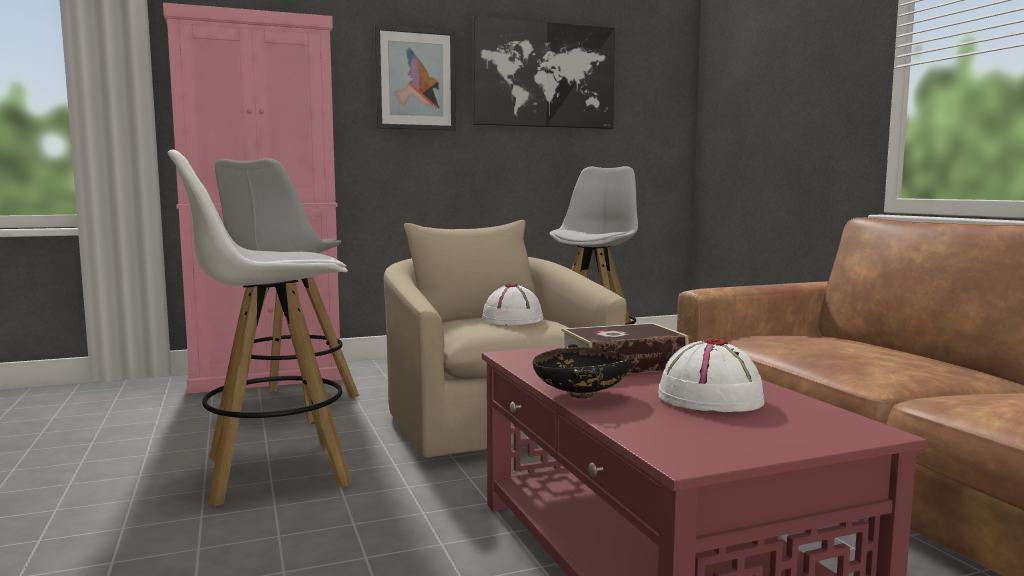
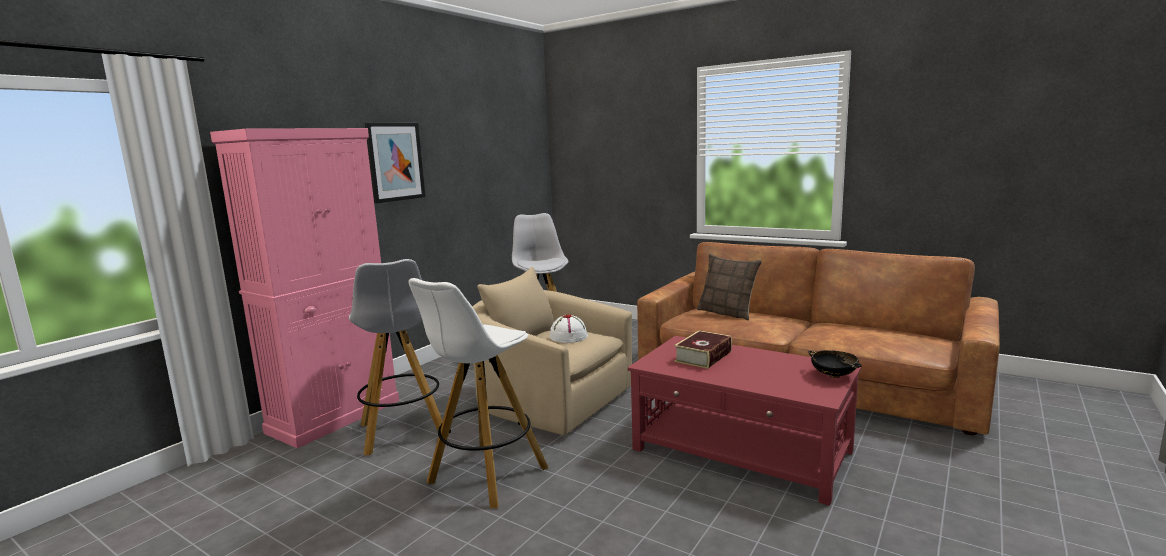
camera: 35 degrees left, 5 degrees up
(544, 75) = (471, 149): picture -> none
(580, 395) = (728, 380): black bowl -> black bowl (833, 375)
(709, 399) = (772, 367): white hat -> none
(840, 340) = (727, 313): none -> pillow

